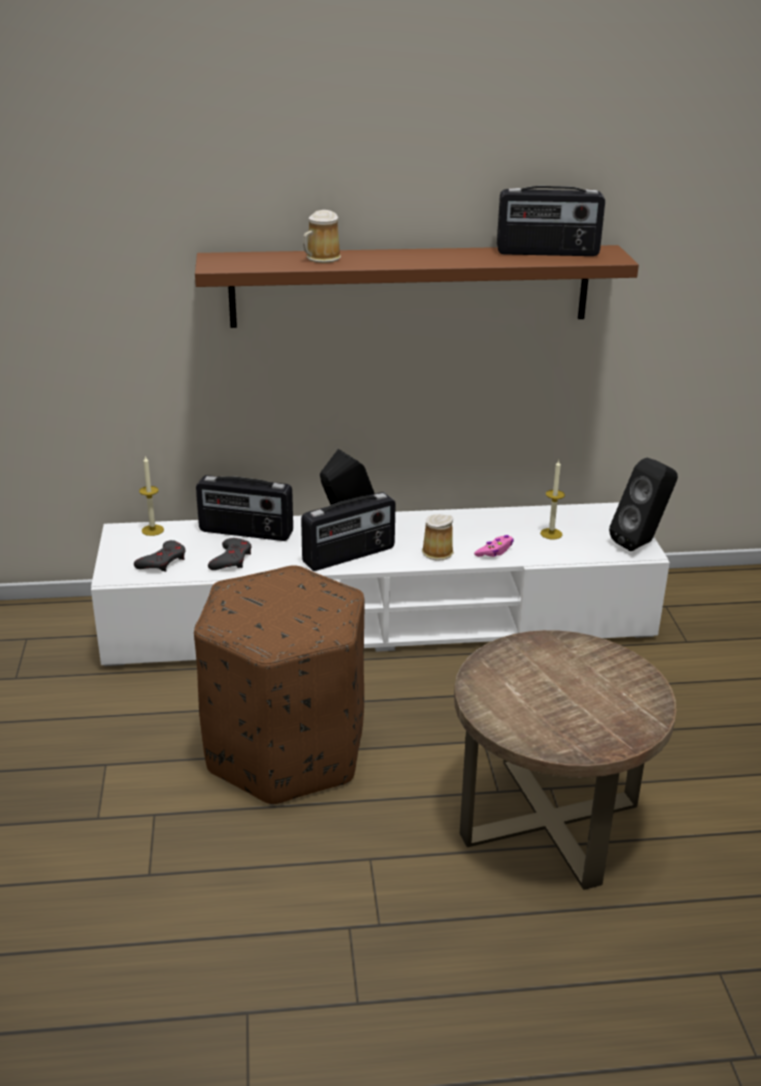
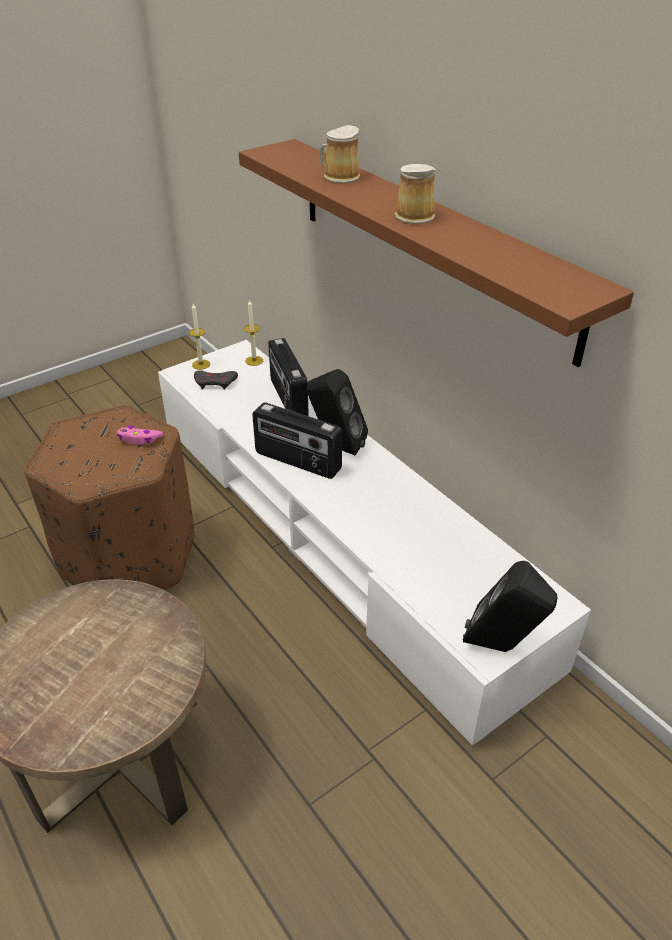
camera: 60 degrees right, 10 degrees up
(231, 559) = (243, 409): grey game controller -> none
(436, 551) = (348, 506): mug -> mug (416, 215)
(495, 551) = (382, 542): pink game controller -> pink game controller (139, 439)
(547, 253) = (523, 260): radio -> none
(551, 534) = (453, 569): candle -> candle (201, 364)

